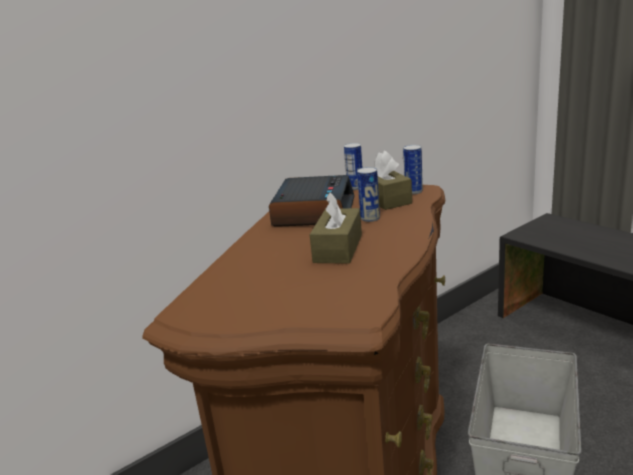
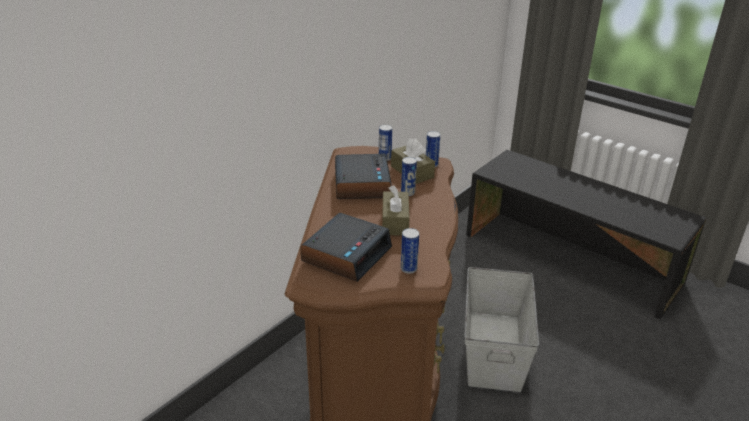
camera: 15 degrees left, 10 degrees up
(250, 284) = (346, 254): none -> alarm clock
(332, 303) = (408, 269): none -> can

